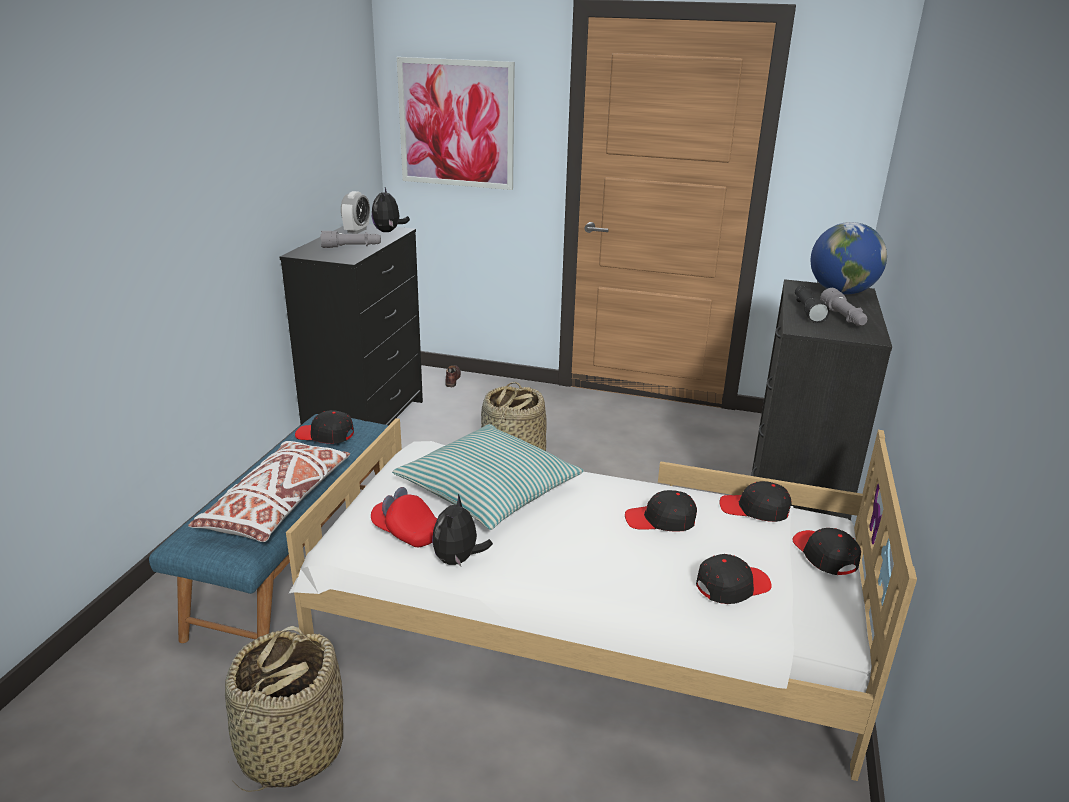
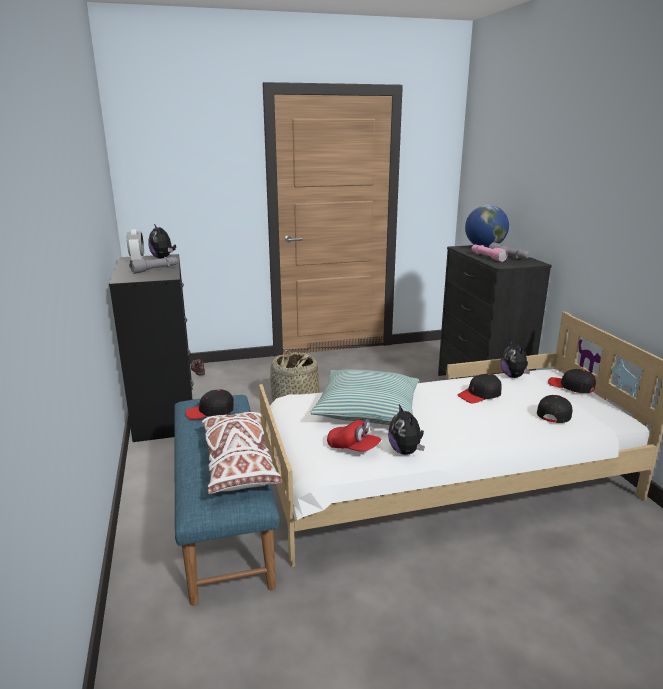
camera: 30 degrees left, 5 degrees down
(290, 749) = (360, 630): basket -> none
(406, 532) = (353, 448): red cap -> red cap turned 150 degrees counterclockwise
(456, 124) = (179, 175): picture -> none
(754, 509) = (513, 376): black cap -> plush toy
(807, 310) = (487, 257): black flashlight -> pink flashlight

